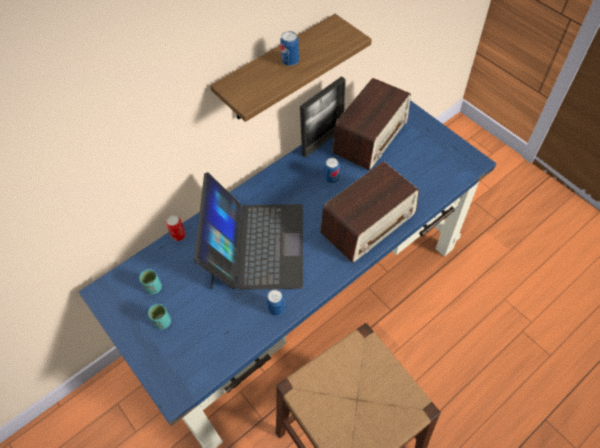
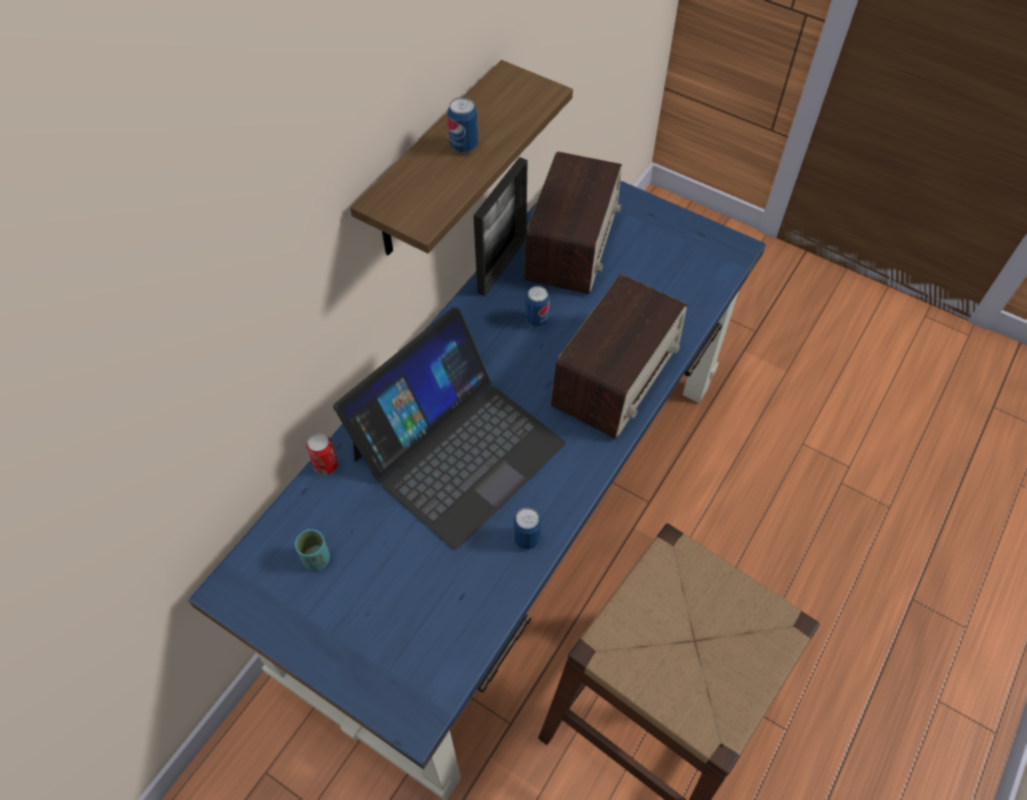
camera: 20 degrees left, 0 degrees up
(163, 322) = (352, 609): turquoise cup -> none
(256, 245) = (457, 449): laptop -> laptop turned 60 degrees clockwise

